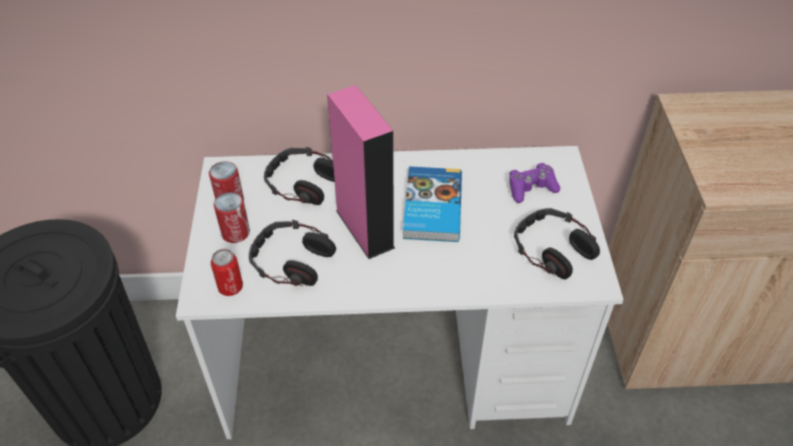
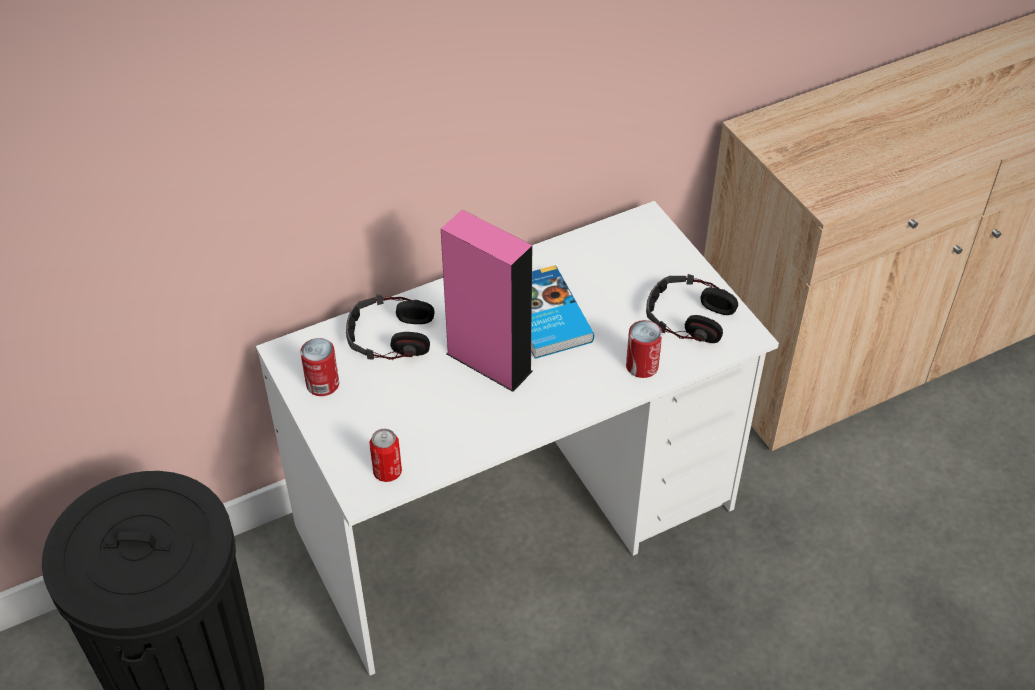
camera: 25 degrees left, 0 degrees up
(235, 233) = (352, 415): can -> can (642, 366)
(291, 261) = (434, 422): headphones -> none
(531, 188) = (633, 262): purple game controller -> none

